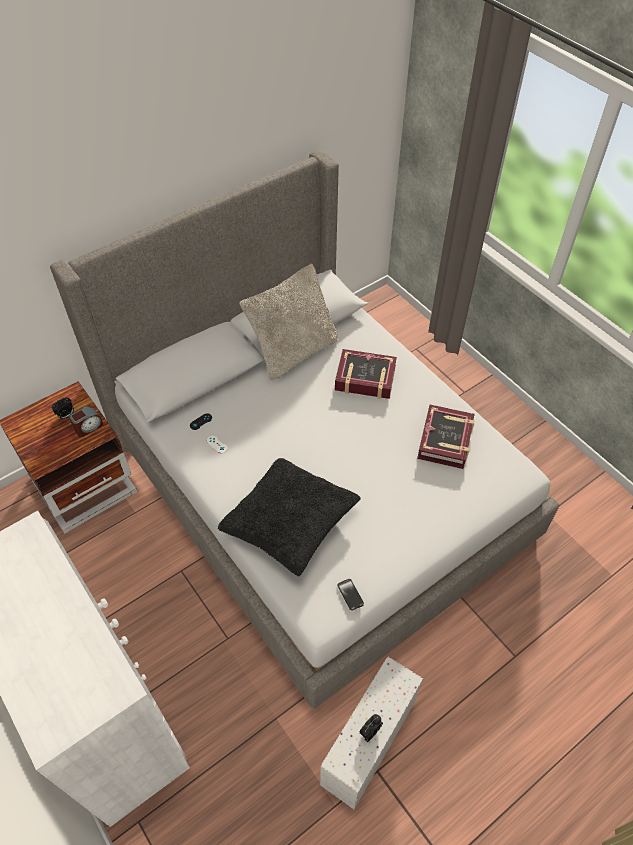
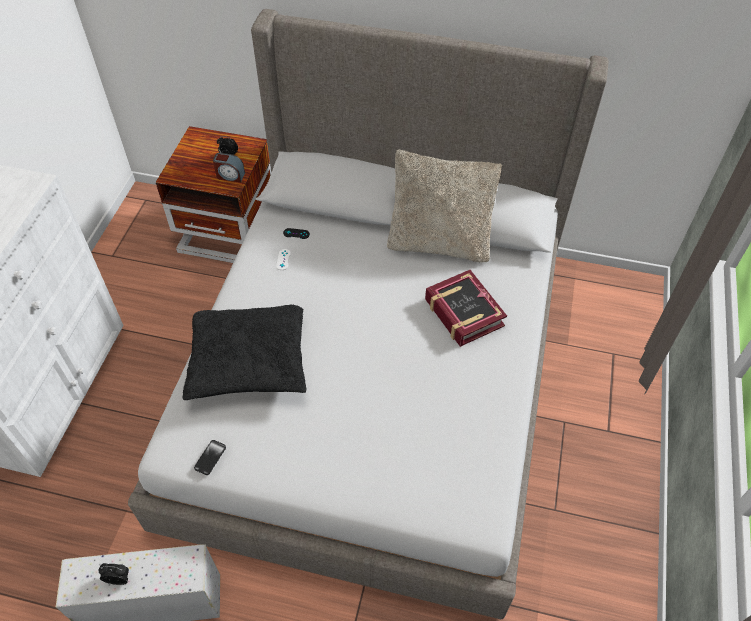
camera: 50 degrees right, 0 degrees up
(445, 441) = (457, 426): book -> none

